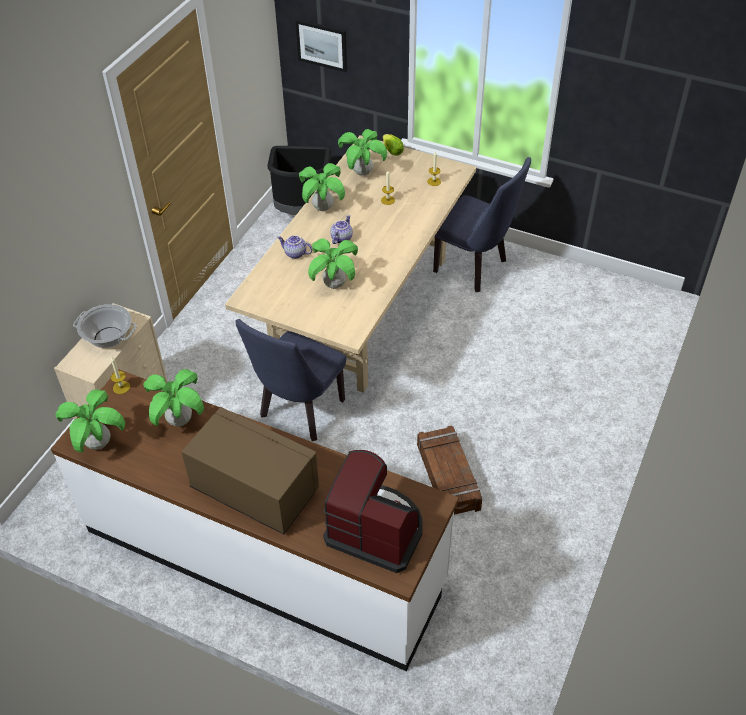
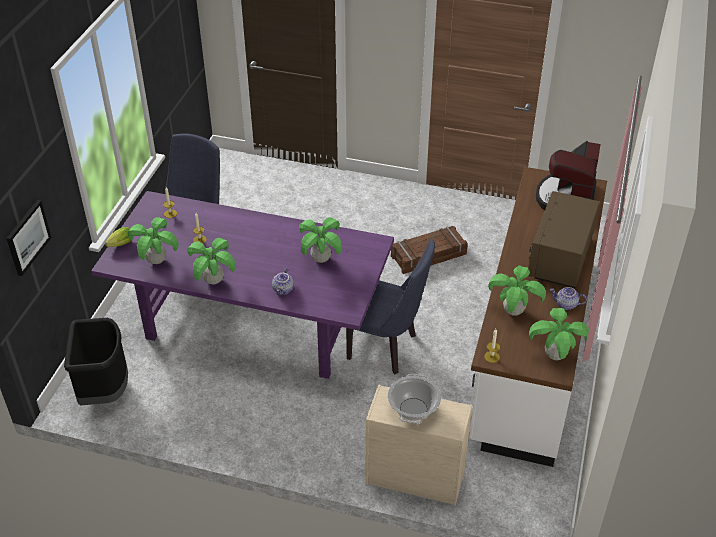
camera: 100 degrees left, 5 degrees down
(341, 238) = (257, 263): teapot -> teapot (566, 305)
(361, 309) = (253, 325): beige dining table -> purple dining table

